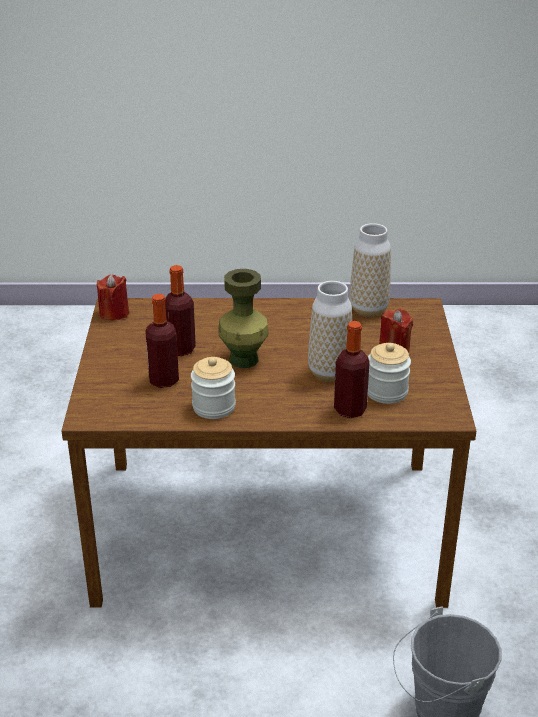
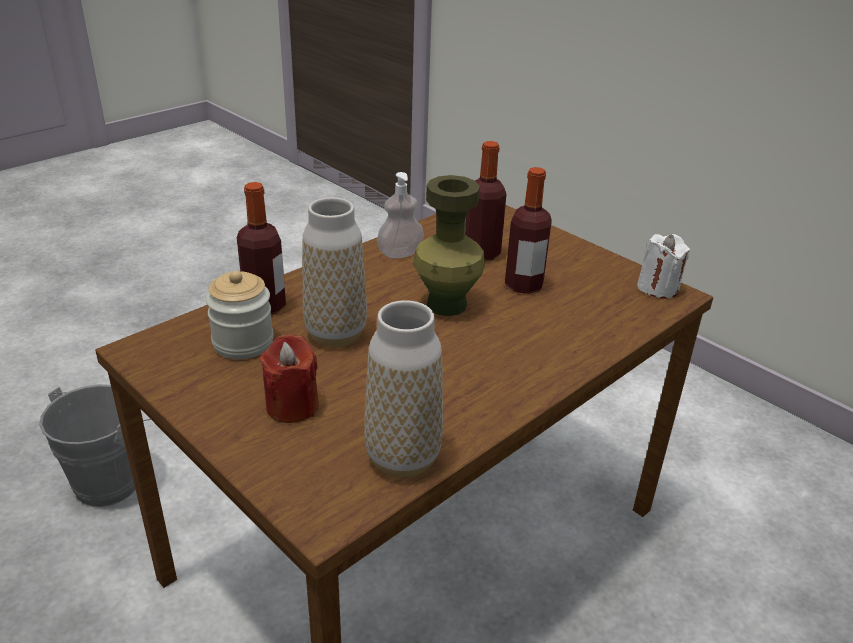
camera: 135 degrees right, 0 degrees up
(114, 313) = (658, 288): red candle -> white candle
(214, 407) = (400, 253): jar -> soap dispenser

